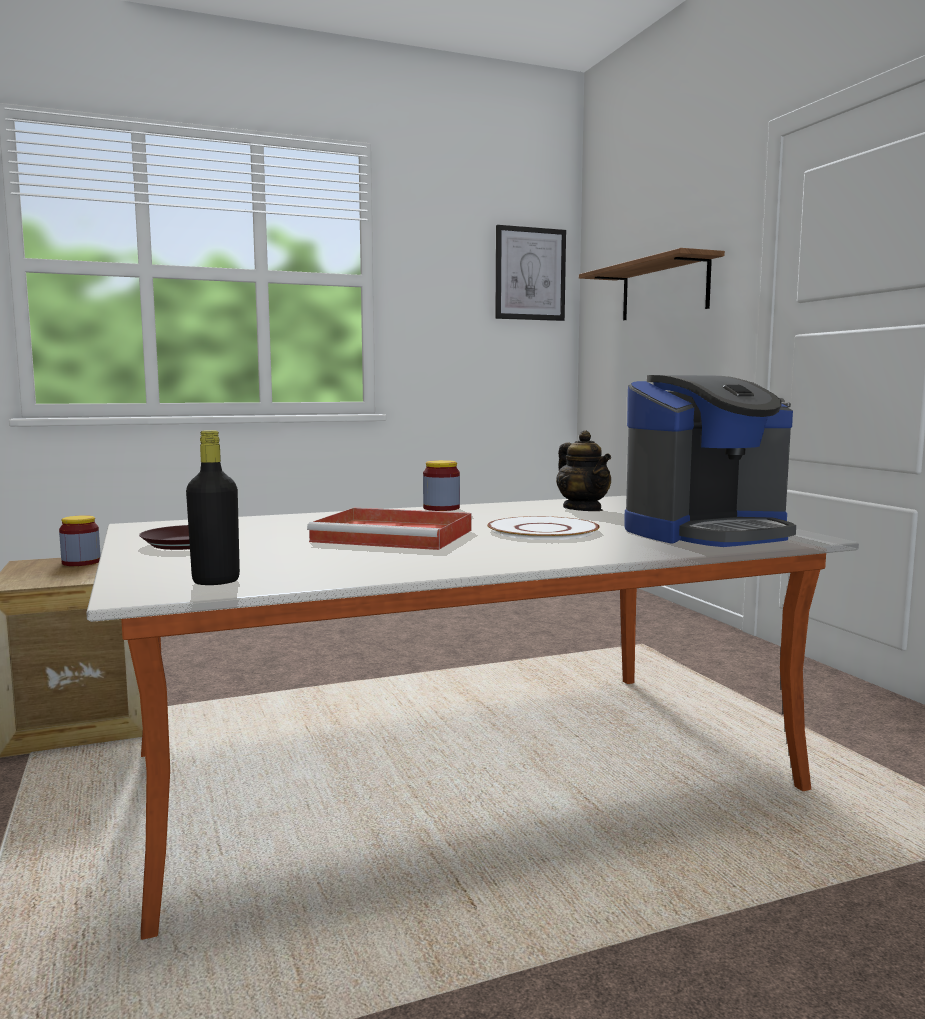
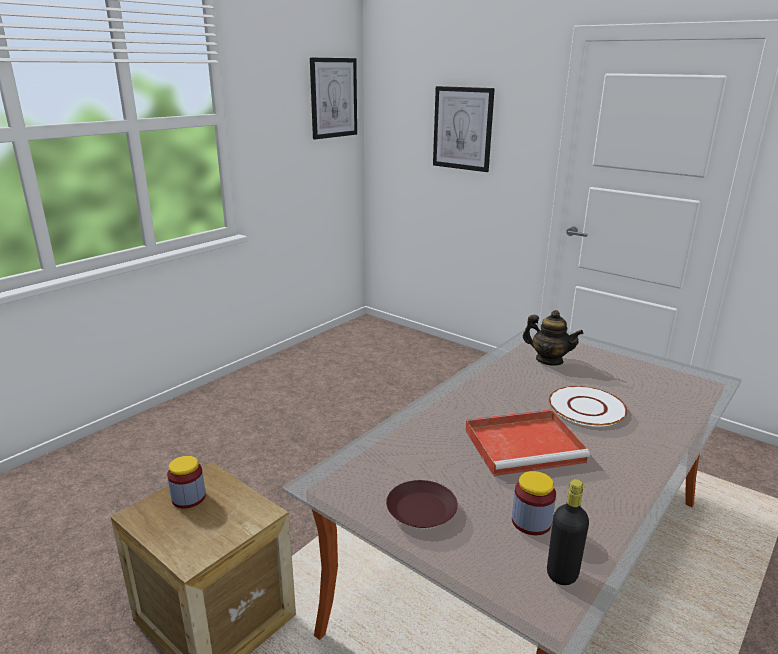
camera: 30 degrees left, 15 degrees up
(441, 508) = (467, 380): jar -> jar (531, 522)
(664, 289) = (462, 128): shelf -> picture
(707, 532) = (665, 385): coffee machine -> none

